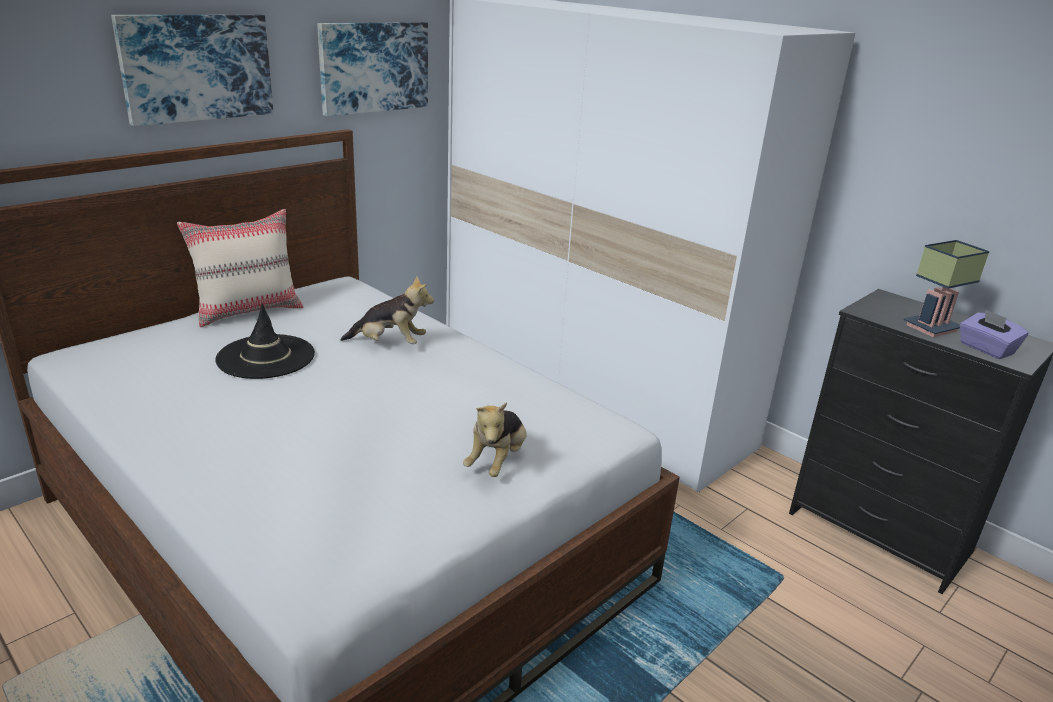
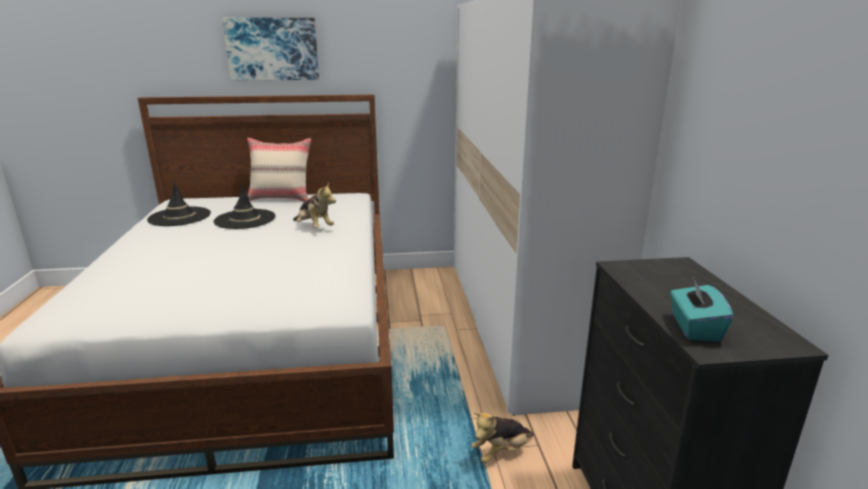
camera: 40 degrees right, 5 degrees down
(145, 381) = (179, 217): none -> black hat
(373, 67) = (398, 54): picture -> none
(497, 461) = (242, 299): plush toy -> plush toy (501, 452)
(932, 329) = (667, 297): table lamp -> none
(985, 349) = (694, 328): purple tissue box -> turquoise tissue box

